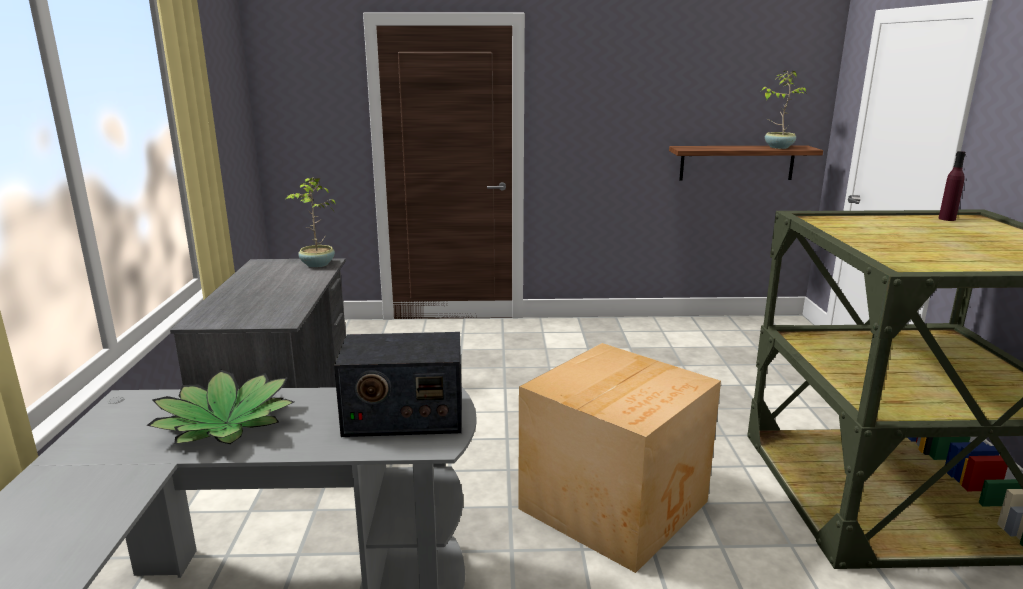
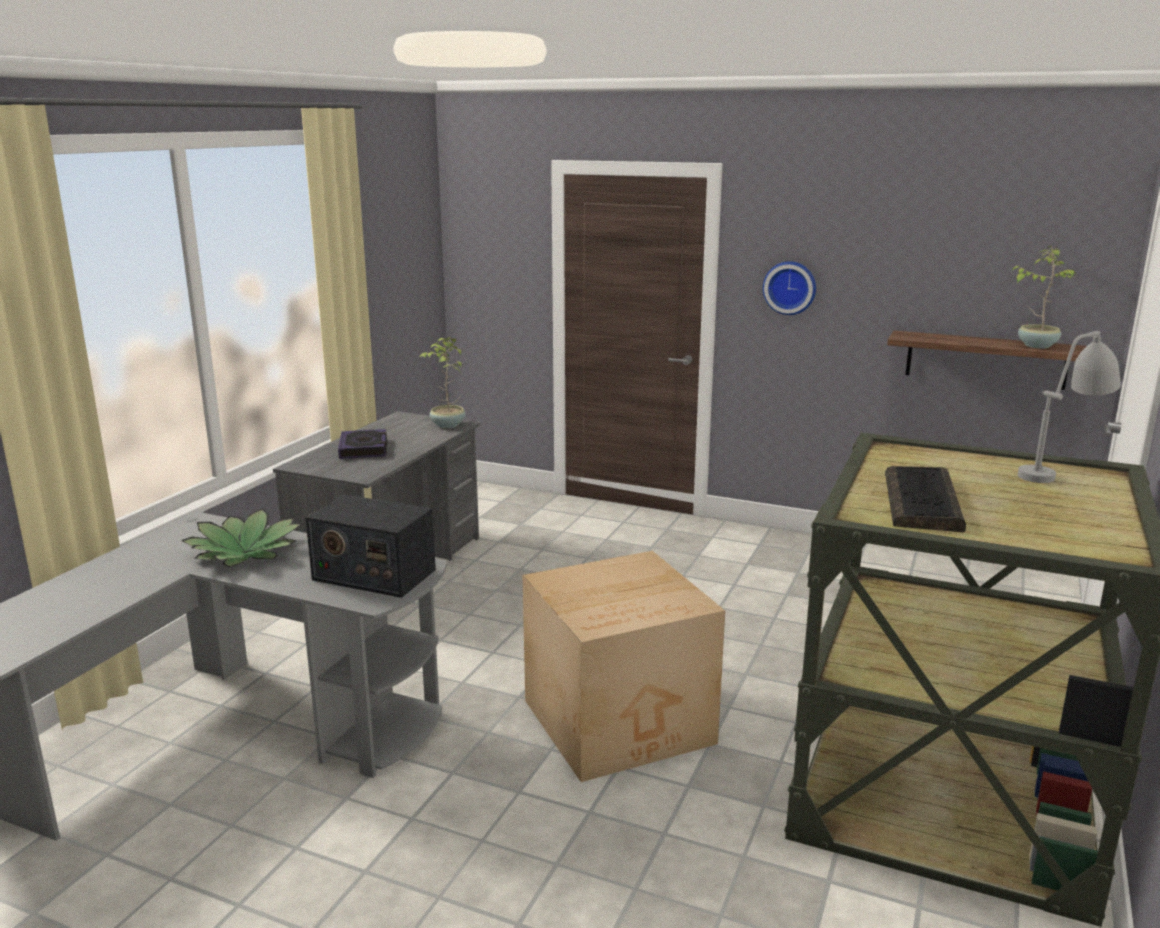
camera: 25 degrees right, 0 degrees up
(254, 296) = (363, 449): none -> book
(587, 117) = (790, 287): none -> wall clock
(919, 251) = (923, 502): none -> keyboard
(947, 219) = (1062, 471): purple bottle -> grey table lamp

